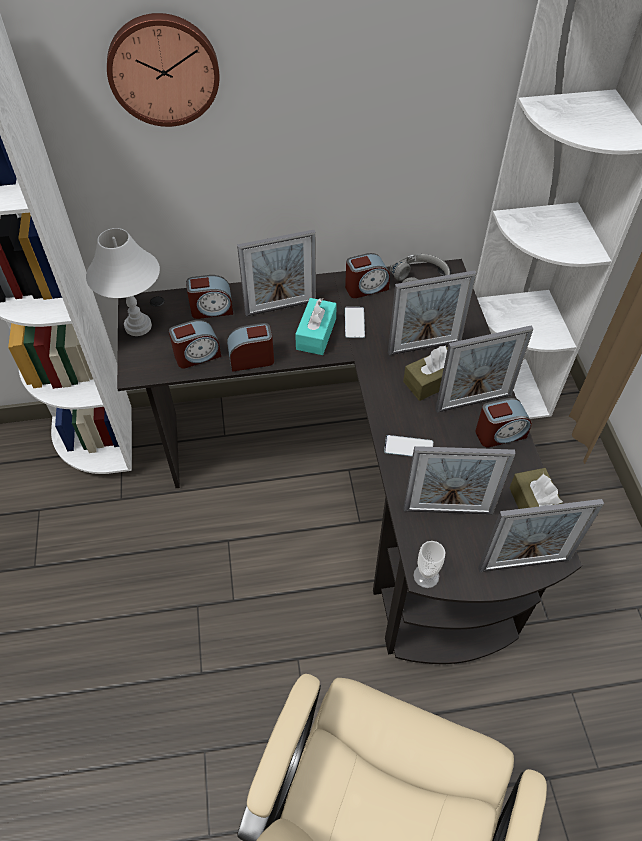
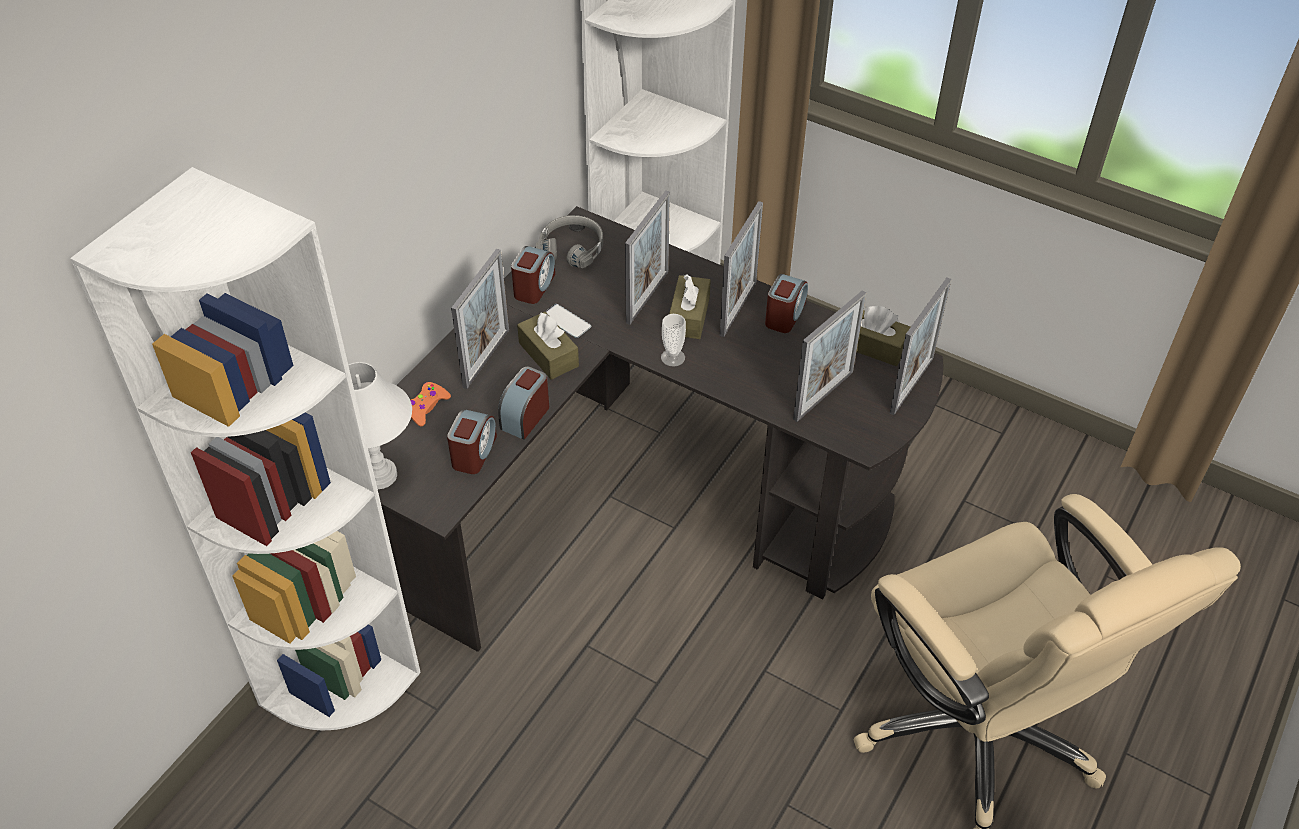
camera: 50 degrees left, 5 degrees down
(163, 69) = (325, 167): wall clock -> none
(212, 309) = (426, 407): alarm clock -> orange game controller
(316, 334) = (548, 354): turquoise tissue box -> brown tissue box
(408, 447) = (739, 377): phone -> none
(426, 576) = (867, 448): cup -> cup (673, 357)

